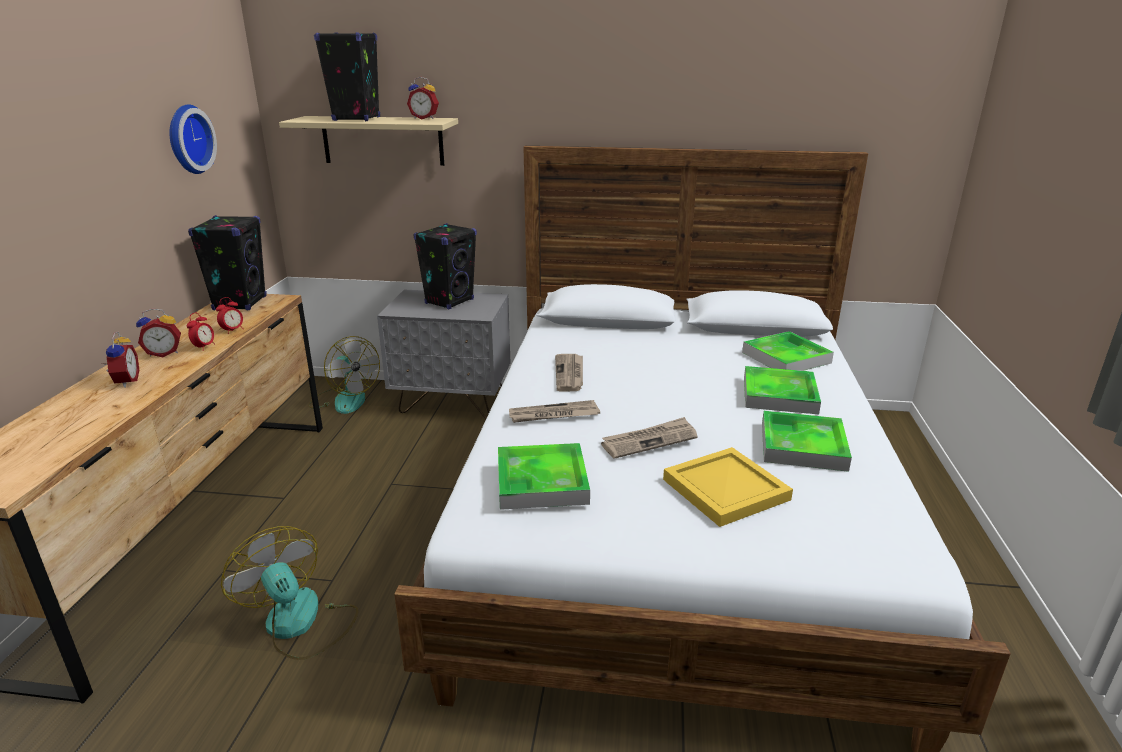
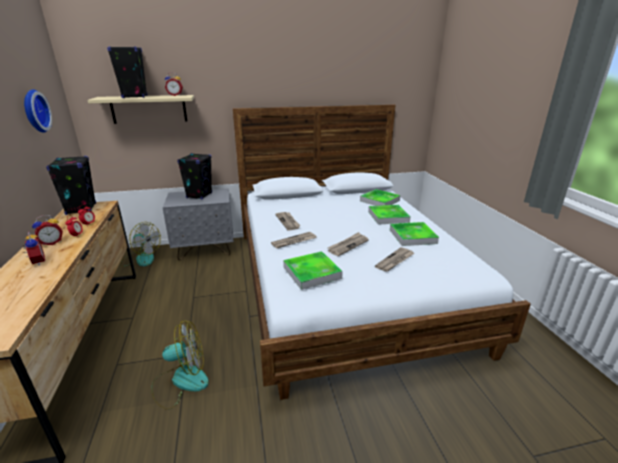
camera: 20 degrees left, 0 degrees up
(300, 624) = (181, 381): fan -> fan turned 135 degrees clockwise
(725, 490) = (395, 261): yellow tray -> newspaper

